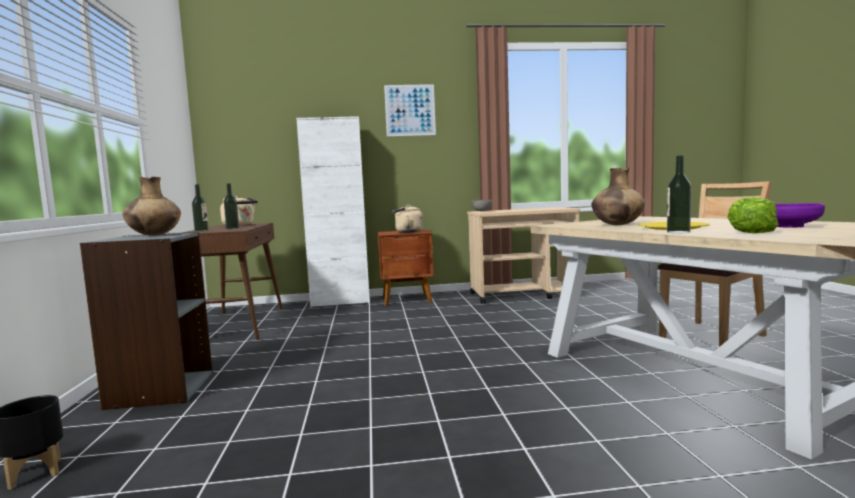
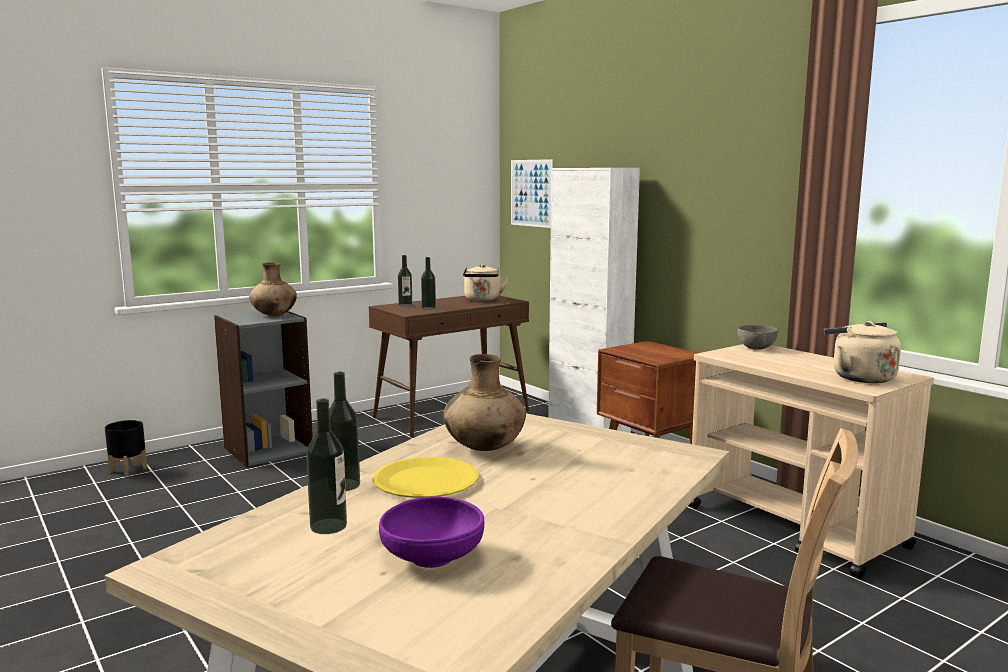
camera: 60 degrees right, 5 degrees up
(407, 232) = (649, 353): beige kettle -> beige kettle (859, 377)
(410, 110) = (711, 150): picture -> picture (531, 193)
(751, 232) = (328, 526): lettuce -> bottle

